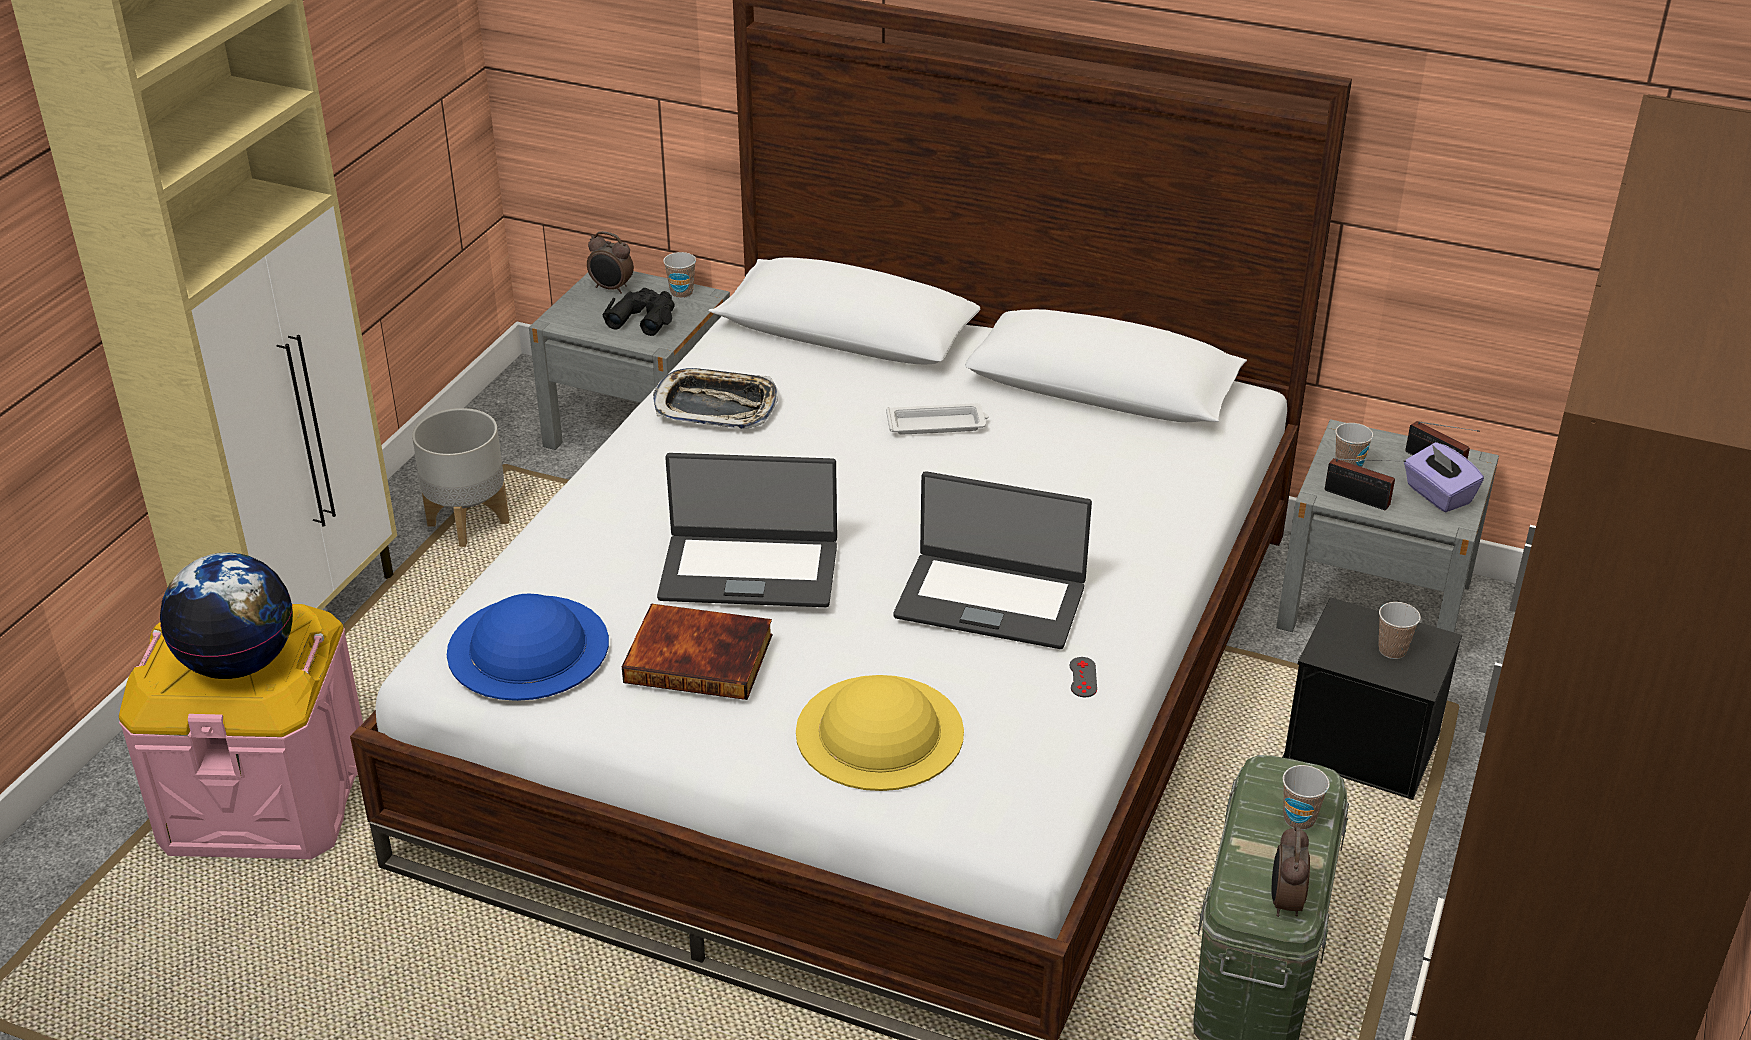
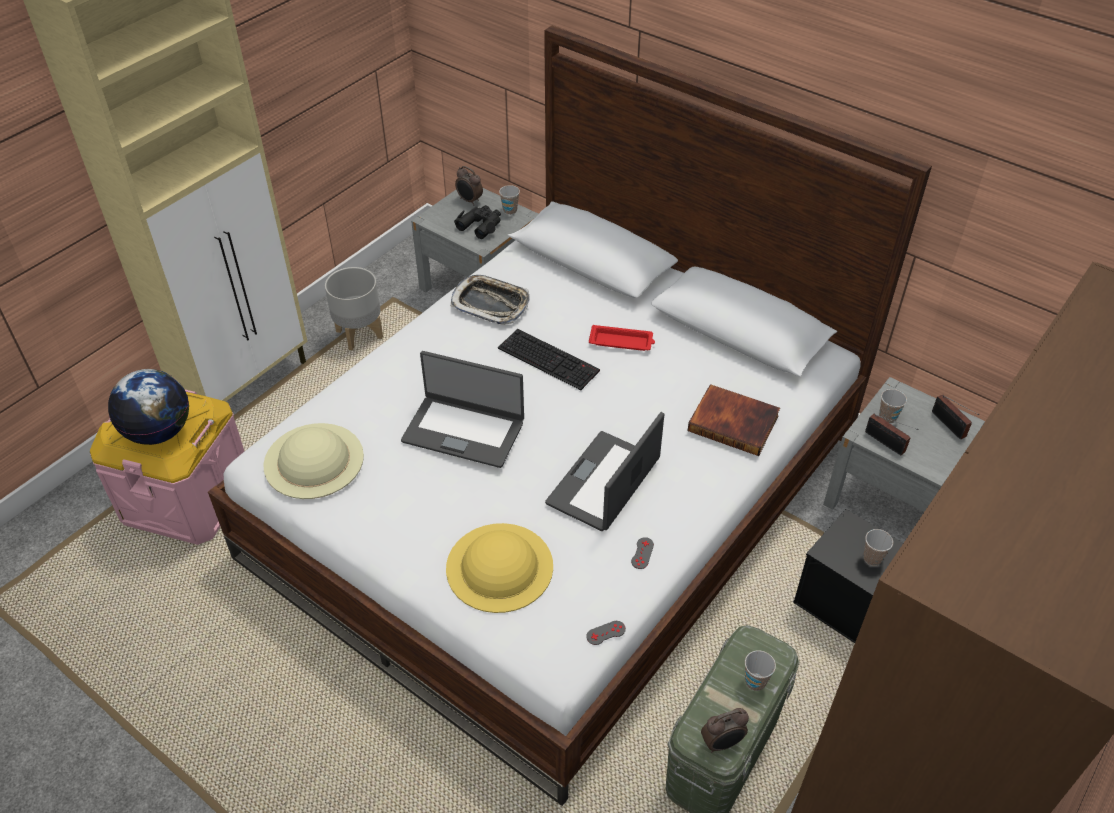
camera: 15 degrees right, 10 degrees up
(528, 647) = (314, 460): blue hat -> beige hat
(700, 656) = (411, 488): book -> book (734, 422)
(839, 462) = (550, 359): none -> keyboard
(937, 425) = (622, 342): white tray -> red tray
(990, 600) = (605, 482): laptop -> laptop turned 90 degrees clockwise
(1073, 783) = (606, 633): none -> grey game controller
(1284, 902) = (722, 743): alarm clock -> alarm clock turned 135 degrees counterclockwise
(1437, 495) = (941, 450): purple tissue box -> none

